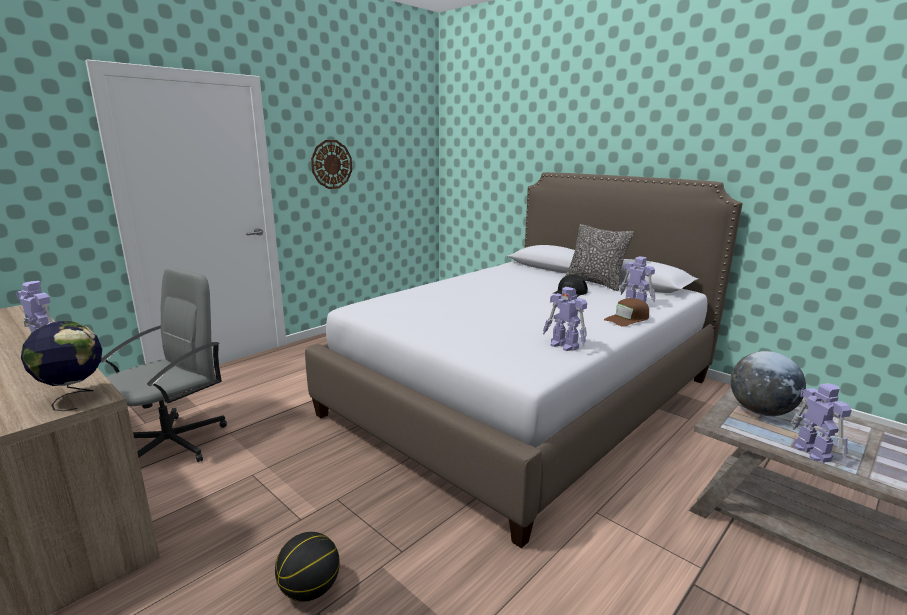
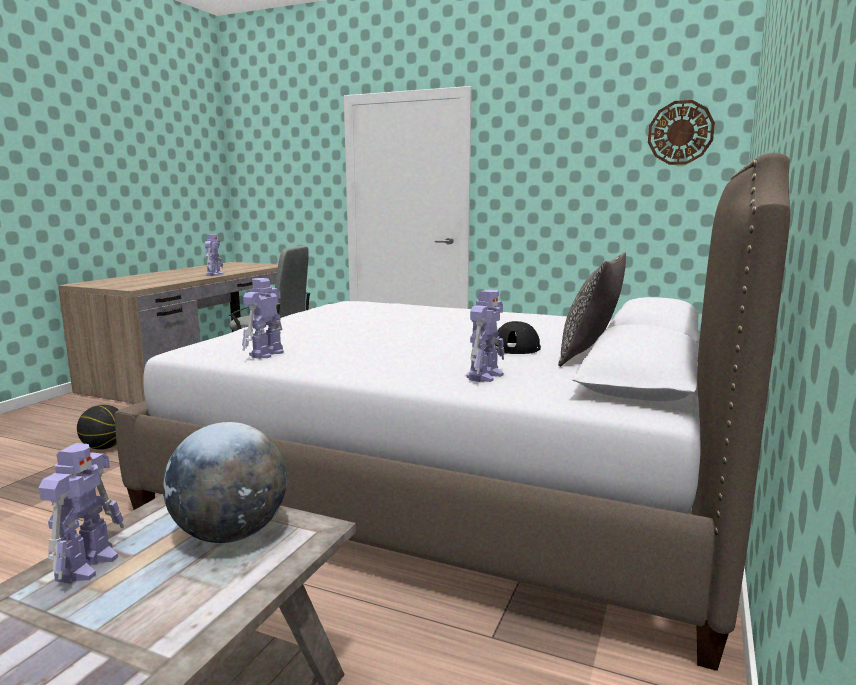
camera: 70 degrees right, 5 degrees down
(74, 398) = (132, 286): globe -> none
(331, 164) = (544, 175): wall clock -> wall clock (680, 133)
(627, 319) = (397, 373): brown cap -> none
(812, 451) = (88, 564): toy robot -> toy robot turned 45 degrees counterclockwise

